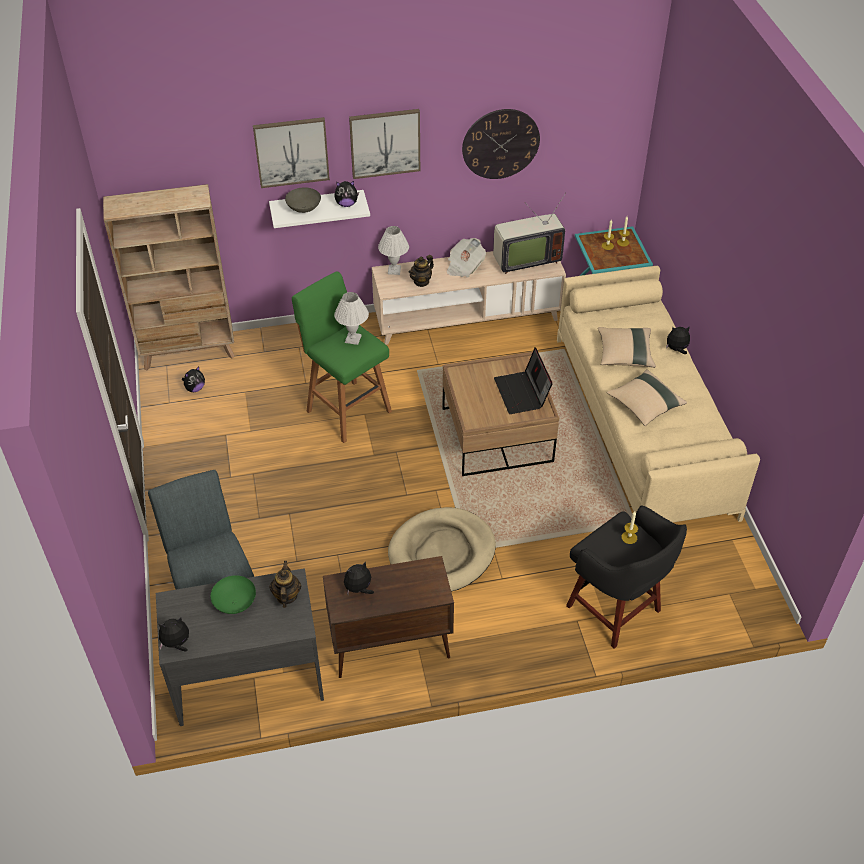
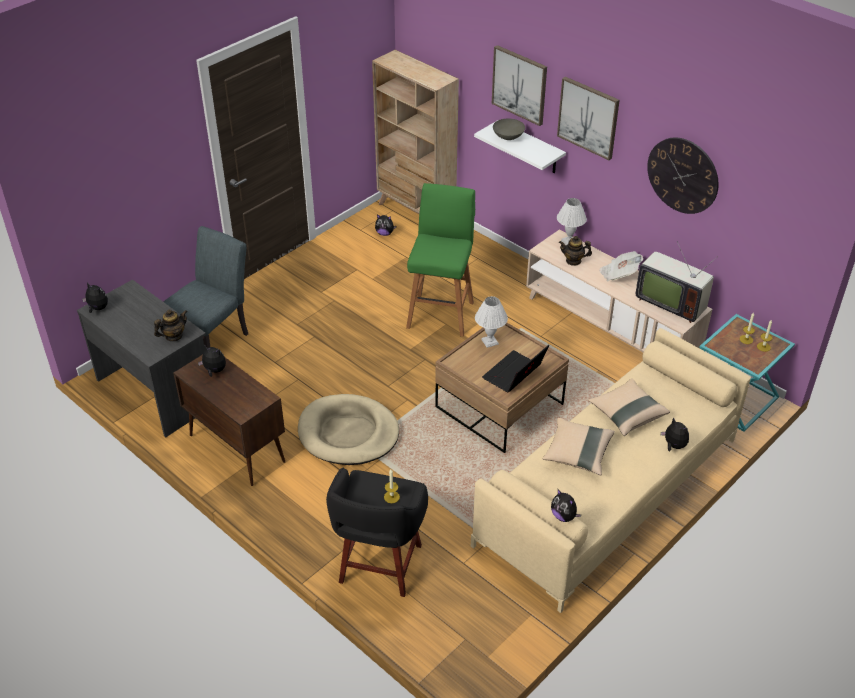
camera: 55 degrees right, 5 degrees down
(235, 604) = (149, 317): green bowl -> none
(346, 204) = (538, 152): plush toy -> plush toy (564, 516)
(352, 339) = (447, 247): white table lamp -> white table lamp (489, 341)

